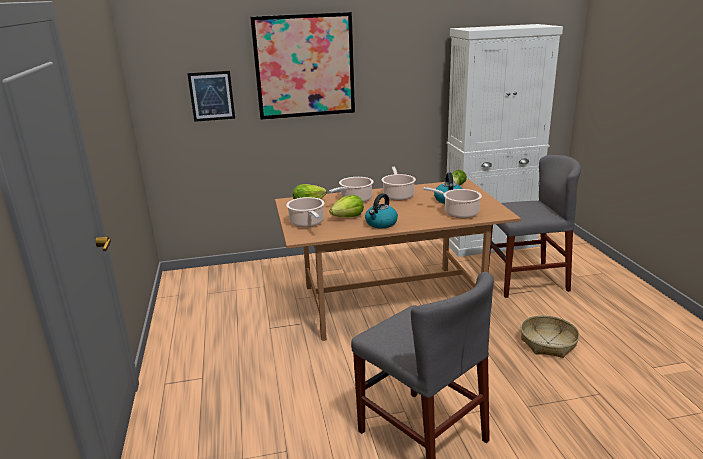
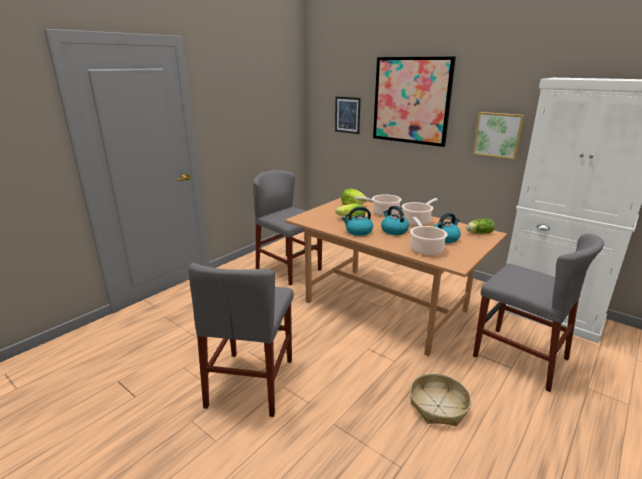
camera: 50 degrees right, 0 degrees up
(237, 323) = (288, 269): none -> grey chair
(307, 223) = (322, 214): cooking pot -> none
(402, 210) = (393, 230): none -> kettle
(407, 89) = (498, 135): none -> picture

